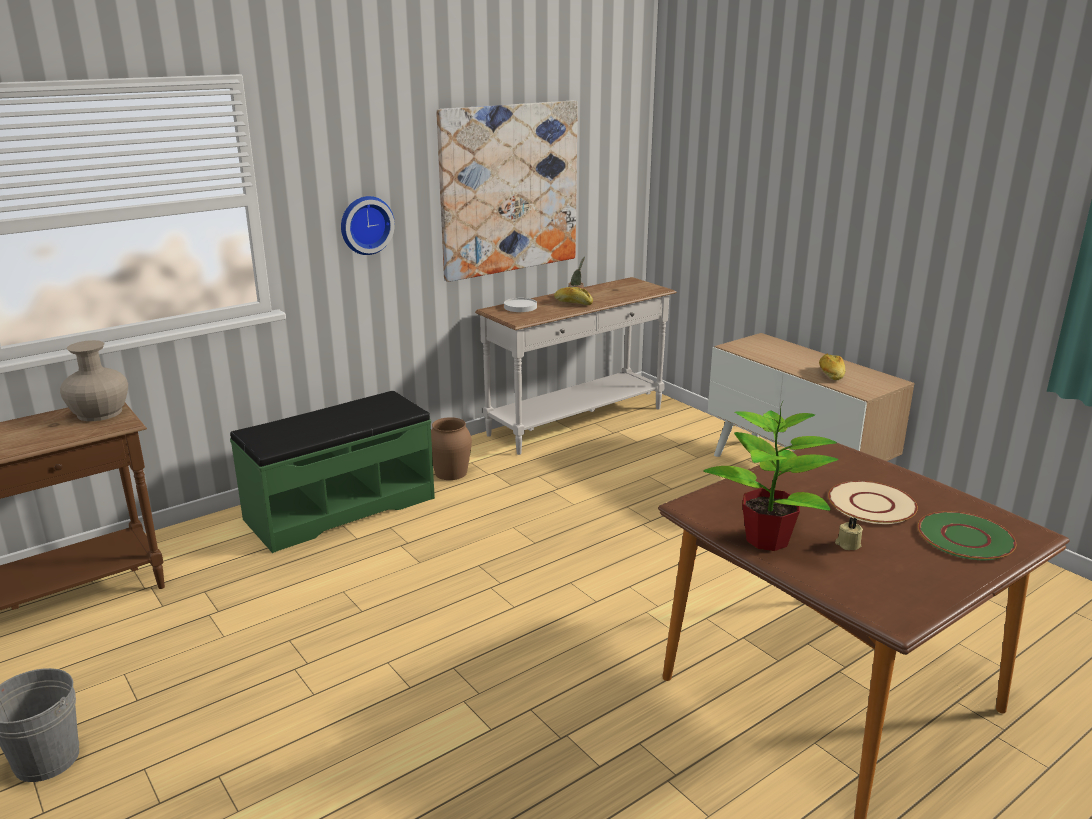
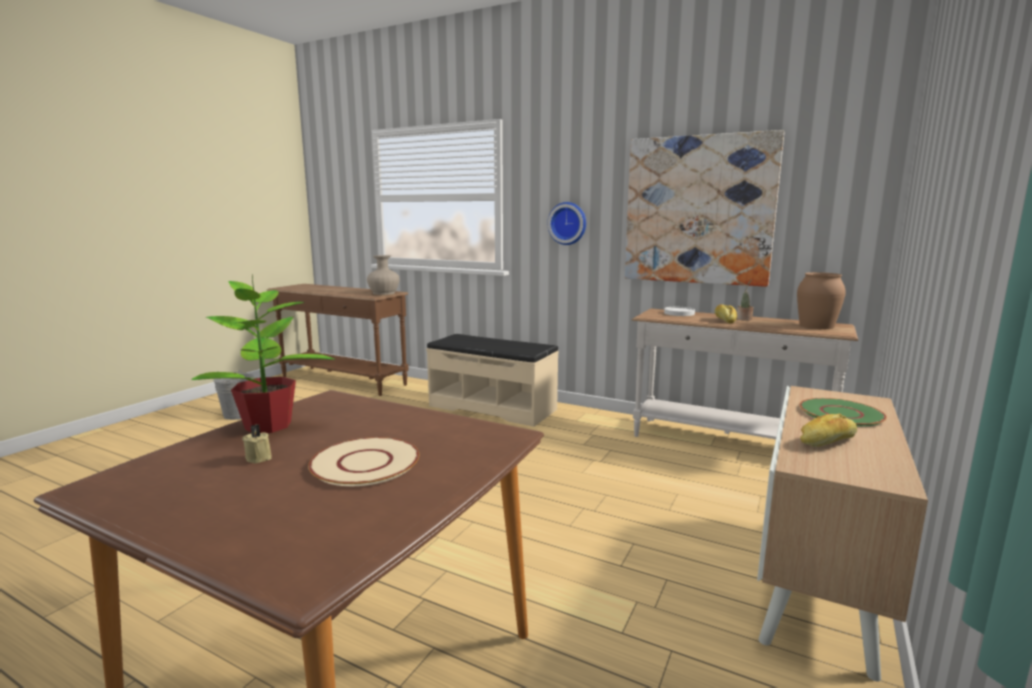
camera: 65 degrees right, 10 degrees down
(340, 508) = (493, 407): green bench -> beige bench
(451, 472) = (575, 423): brown vase -> brown vase (816, 326)
(966, 538) = (283, 523): green plate -> green plate (841, 414)

